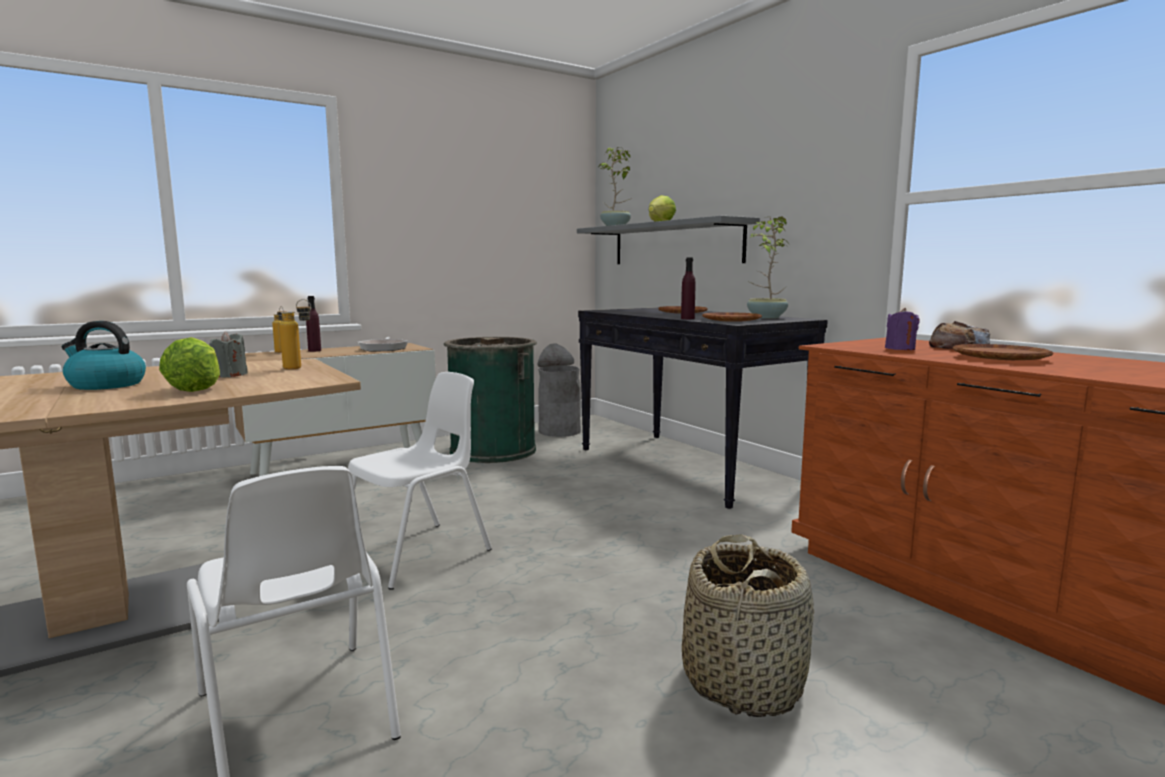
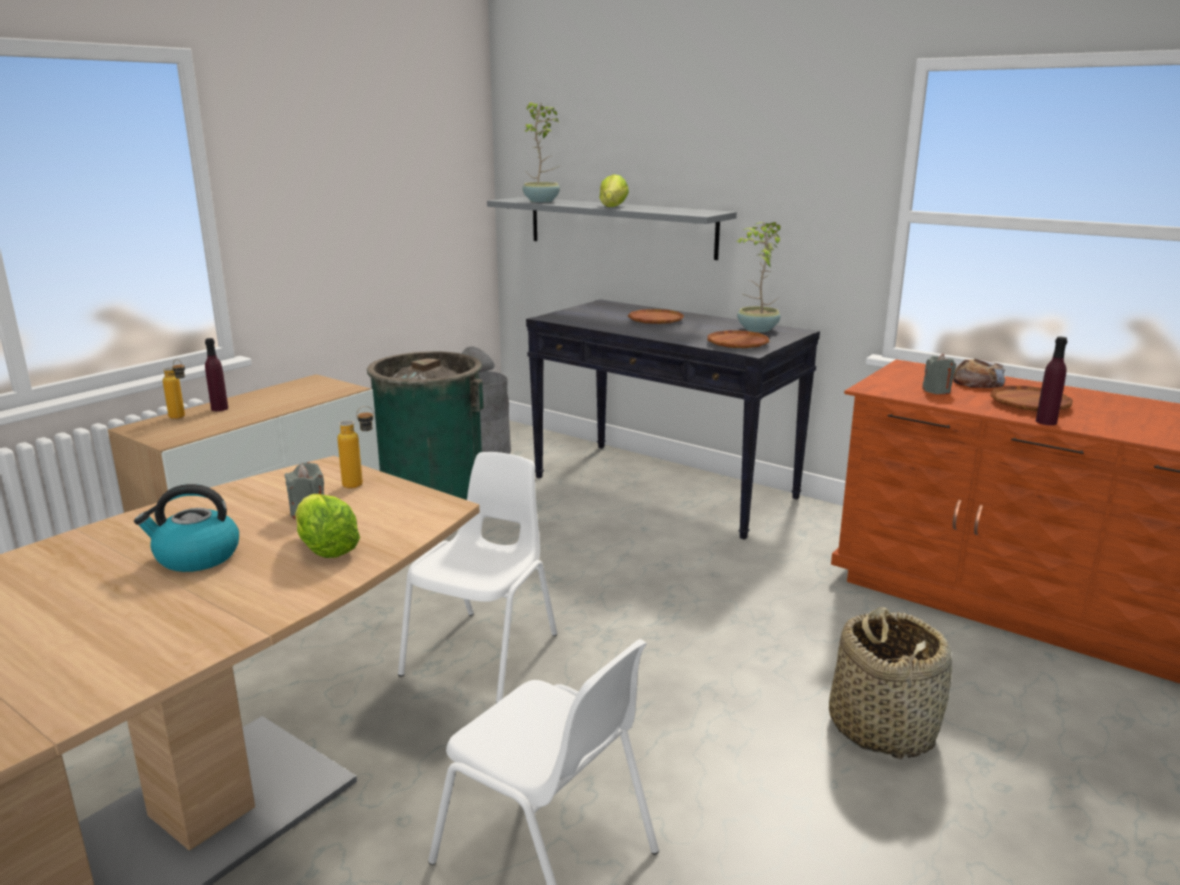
camera: 20 degrees left, 10 degrees up
(383, 348) = (304, 393): frying pan -> none
(687, 318) = (685, 340): purple bottle -> purple bottle (1046, 422)
(900, 349) = (936, 391): purple candle -> grey candle

